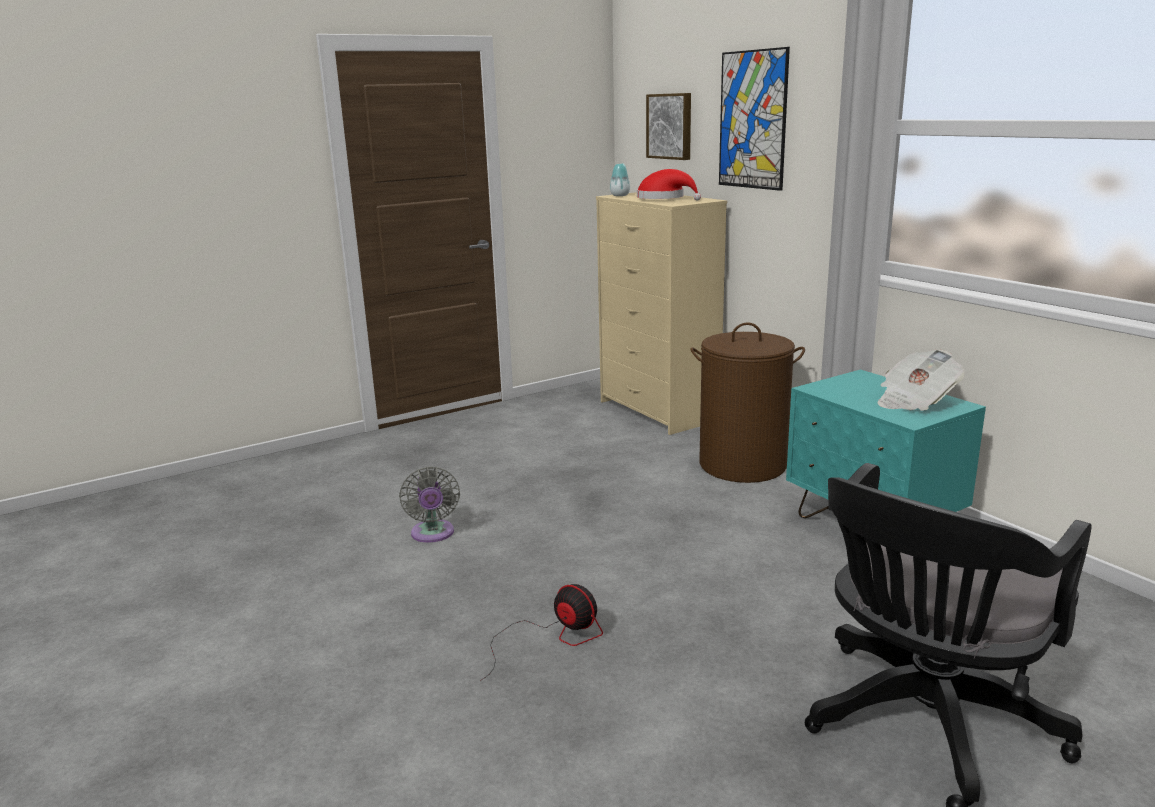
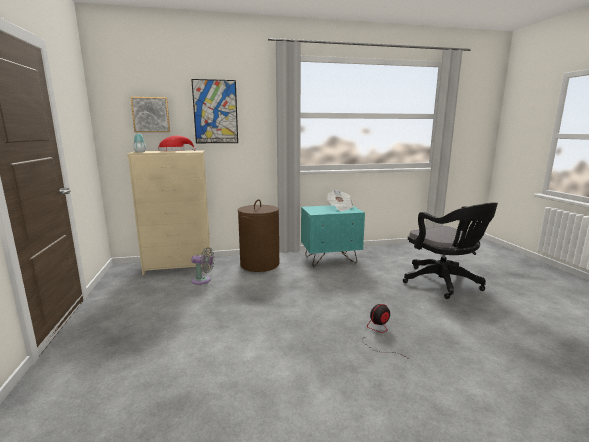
camera: 70 degrees left, 5 degrees down
(433, 534) = (250, 354): grey fan -> grey fan (203, 280)

